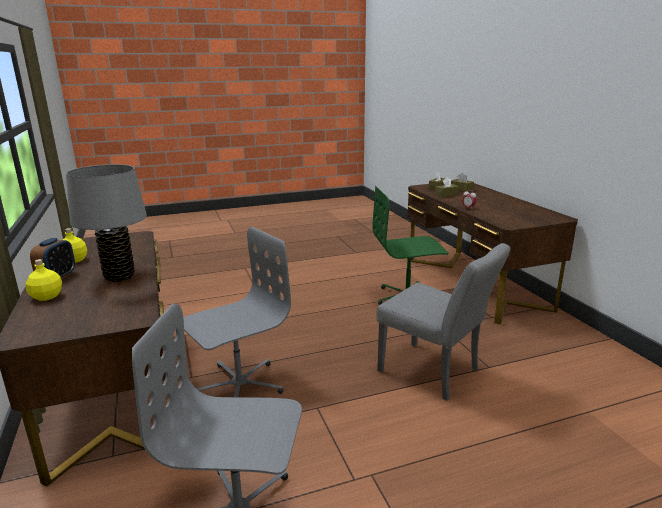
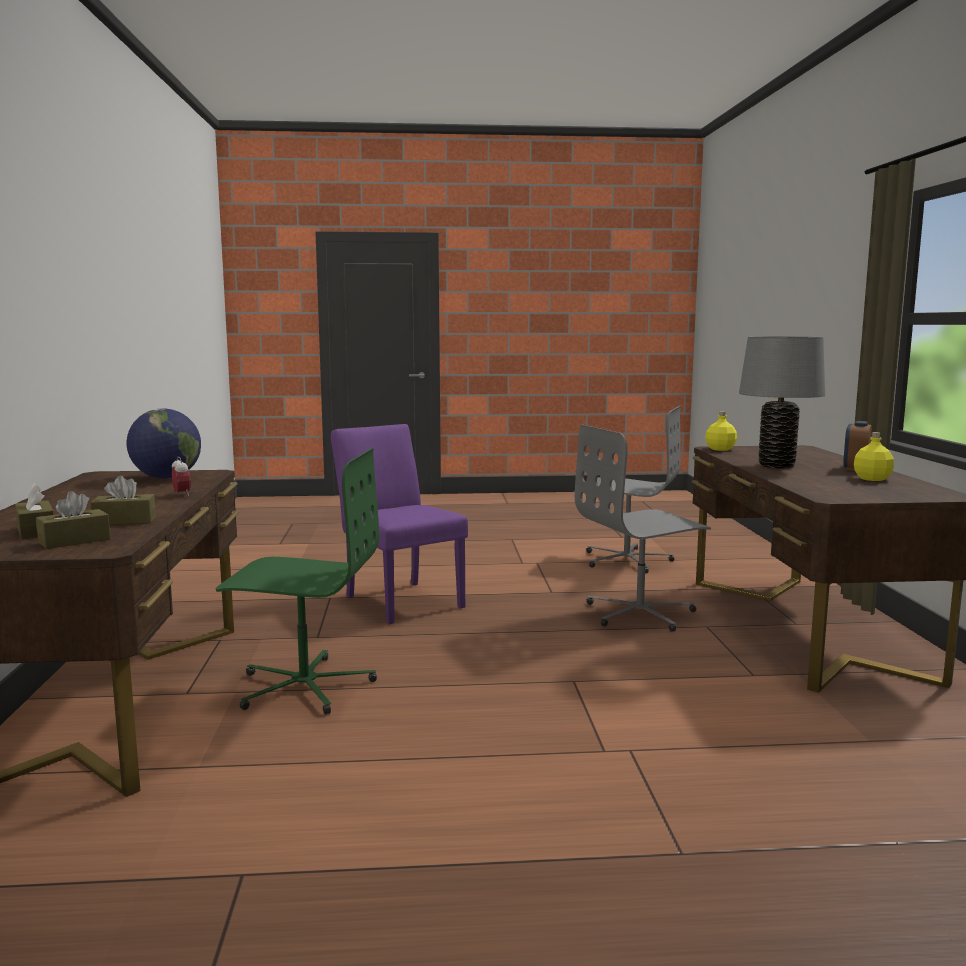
camera: 165 degrees left, 10 degrees down
(46, 296) = (831, 459): yellow bottle -> yellow bottle (720, 449)
(435, 373) = (399, 599): grey chair -> purple chair
(516, 218) = (166, 478): none -> globe

